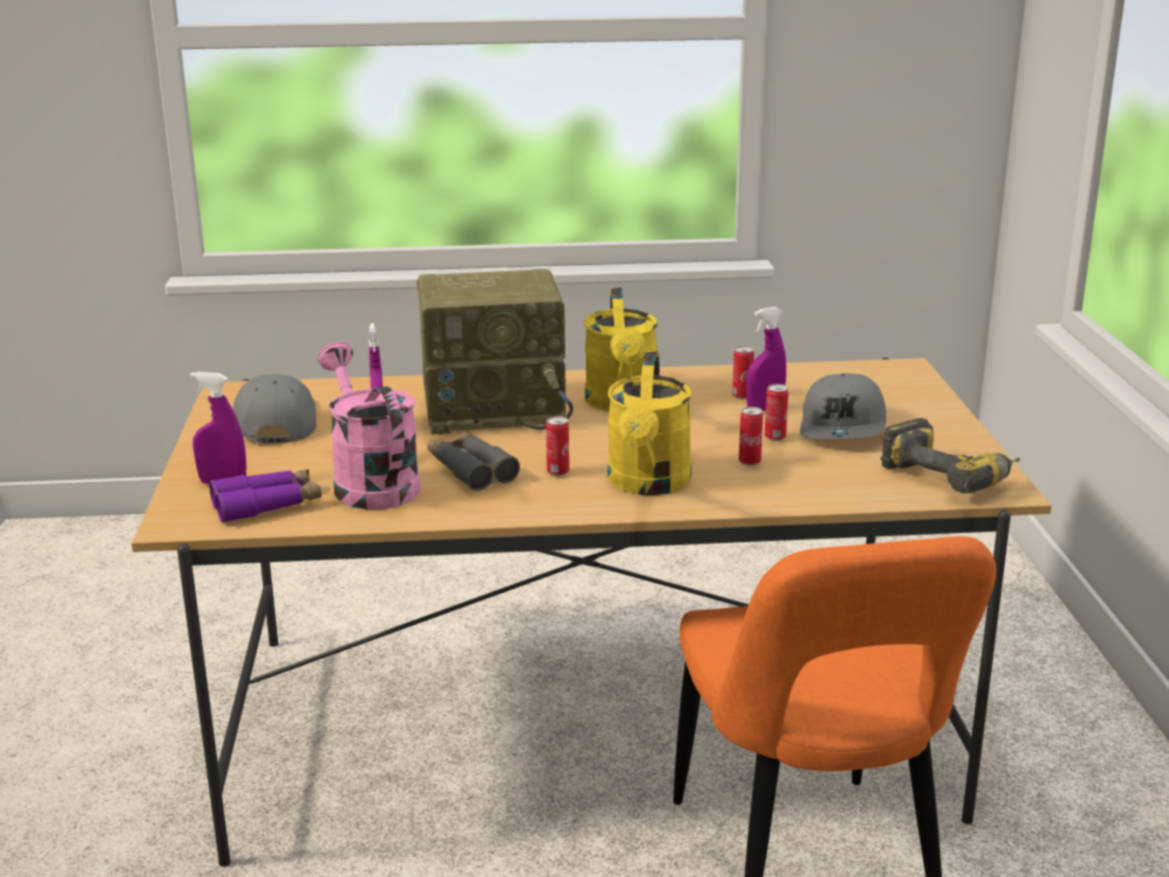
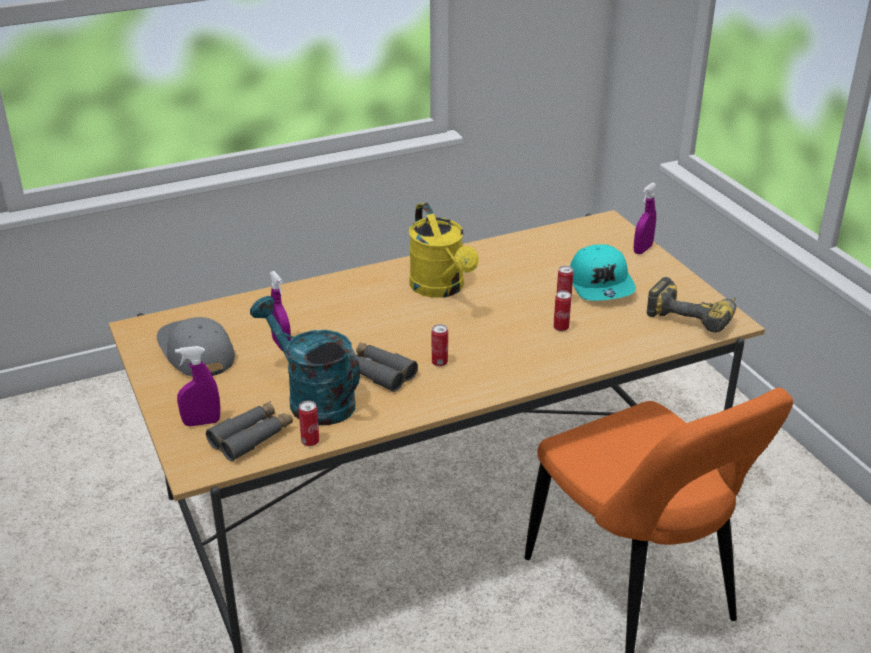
camera: 20 degrees left, 10 degrees up
(267, 505) = (252, 437): purple binoculars -> grey binoculars
(370, 482) = (312, 399): pink watering can -> turquoise watering can
(495, 409) = (355, 310): radio -> none
(648, 484) = (507, 361): yellow watering can -> none
(742, 396) = (518, 267): can -> can (310, 442)
(764, 408) = (539, 276): purple spray bottle -> purple spray bottle (642, 250)
(843, 428) = (601, 285): grey cap -> turquoise cap

